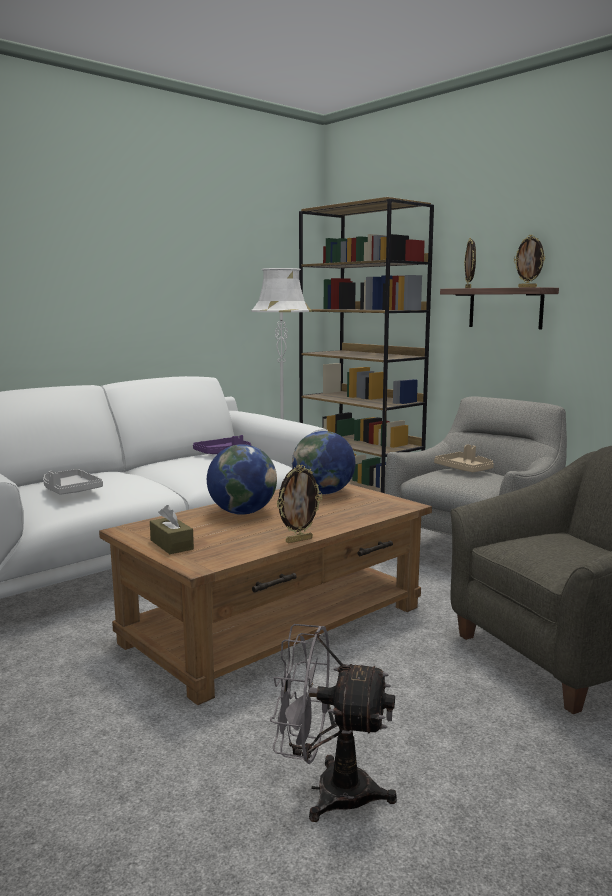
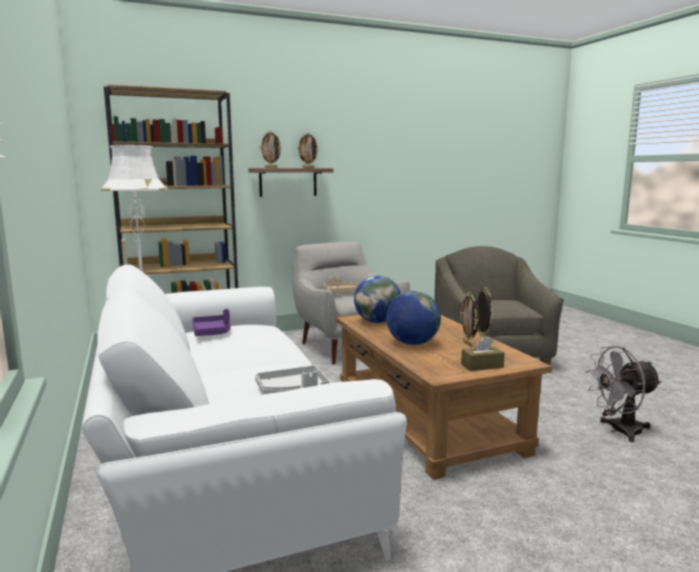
camera: 70 degrees left, 0 degrees up
(260, 535) = (468, 344): none -> picture frame
(328, 791) = (619, 431): grey fan -> grey fan turned 45 degrees clockwise

